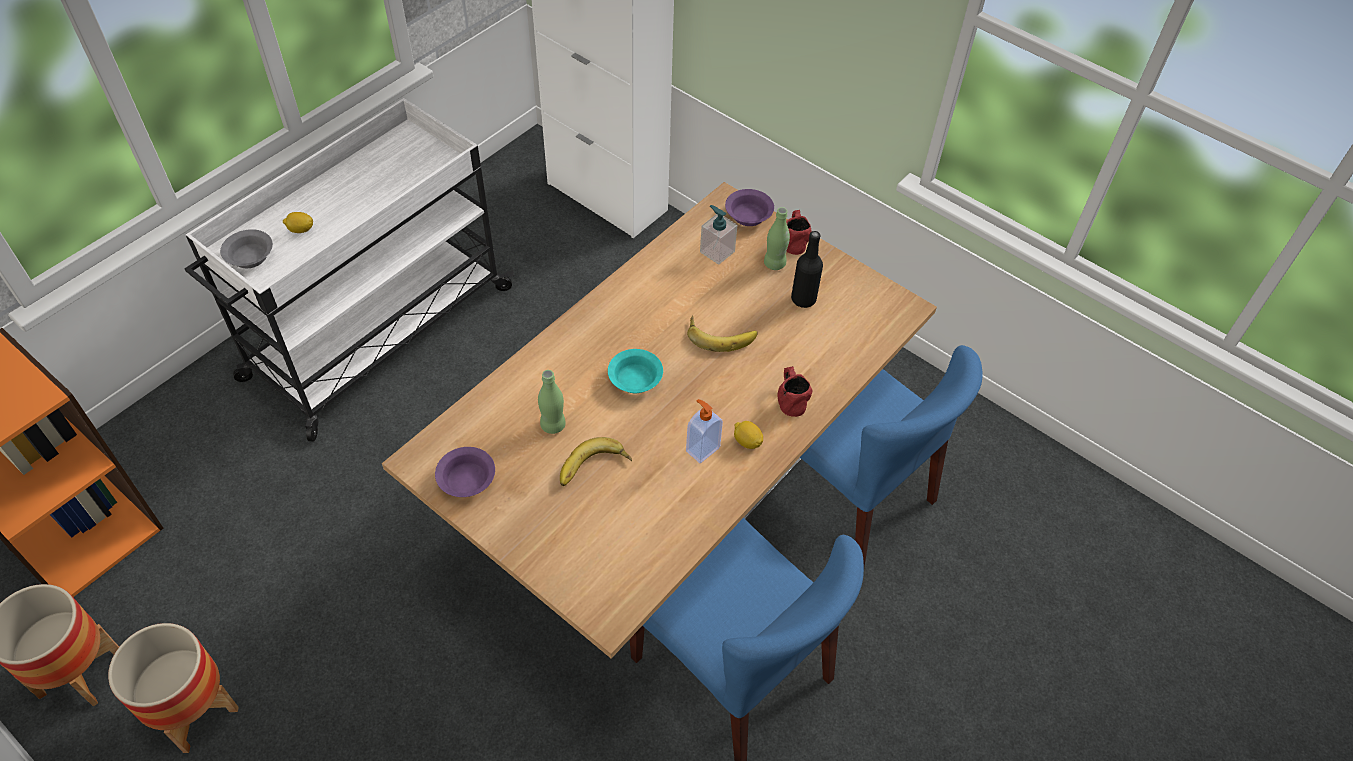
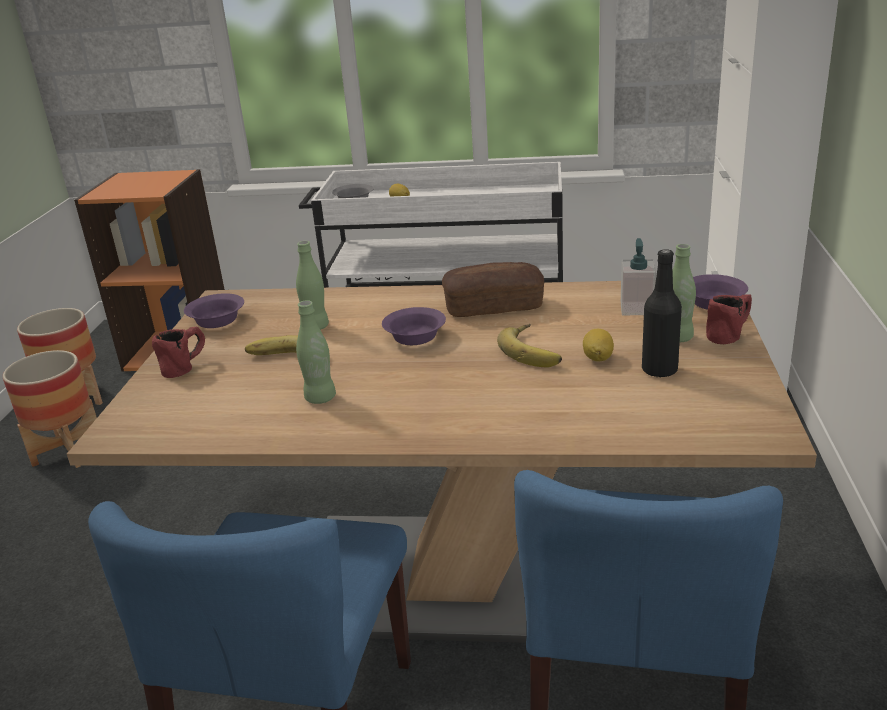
camera: 60 degrees right, 25 degrees down
(634, 313) = (493, 307): none -> bread
(636, 380) = (416, 337): turquoise bowl -> purple bowl
(674, 475) = (320, 398): none -> green bottle
(702, 449) = (371, 398): soap dispenser -> none
(747, 441) = (412, 417): lemon -> lemon (598, 358)
(790, 399) = (505, 418): red mug -> red mug (186, 366)

